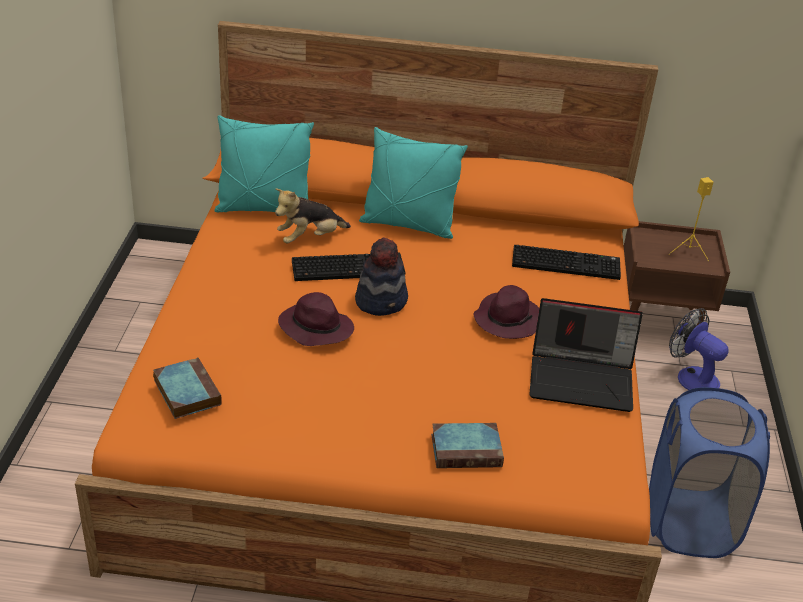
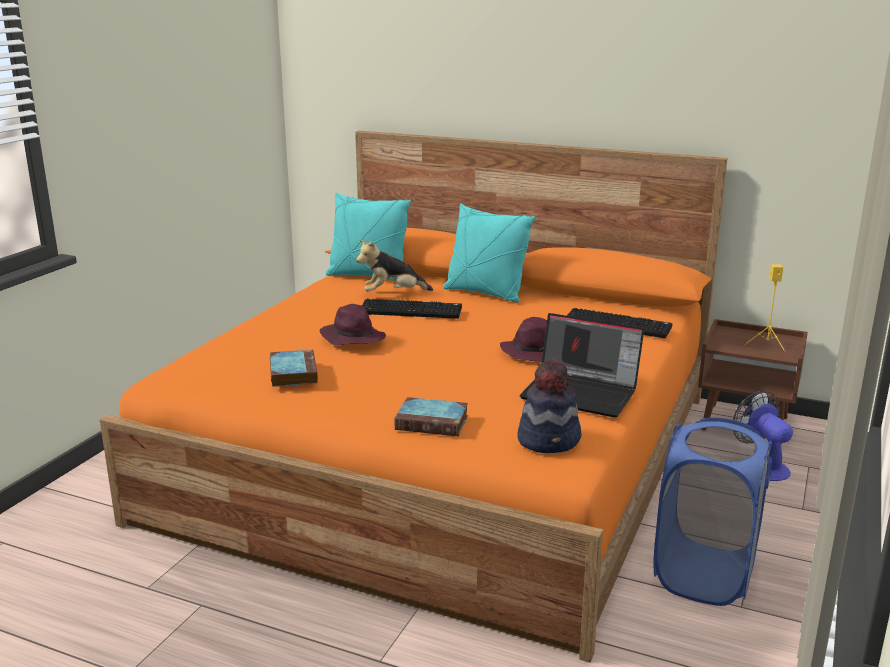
camera: 20 degrees right, 15 degrees down
(186, 391) = (213, 361): book -> book (292, 372)
(382, 301) = (425, 330): hat -> hat (549, 440)

